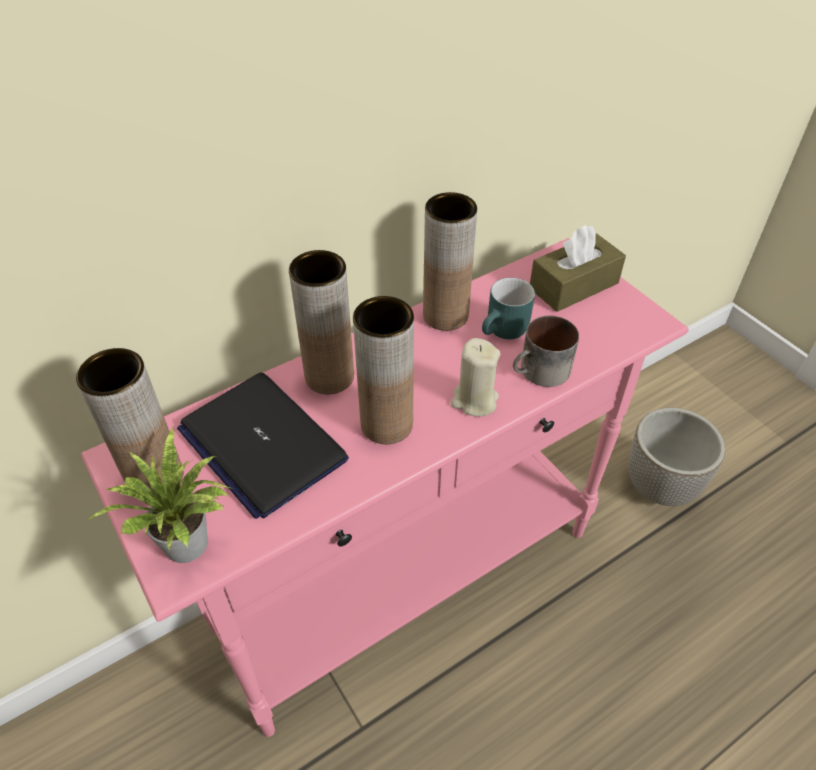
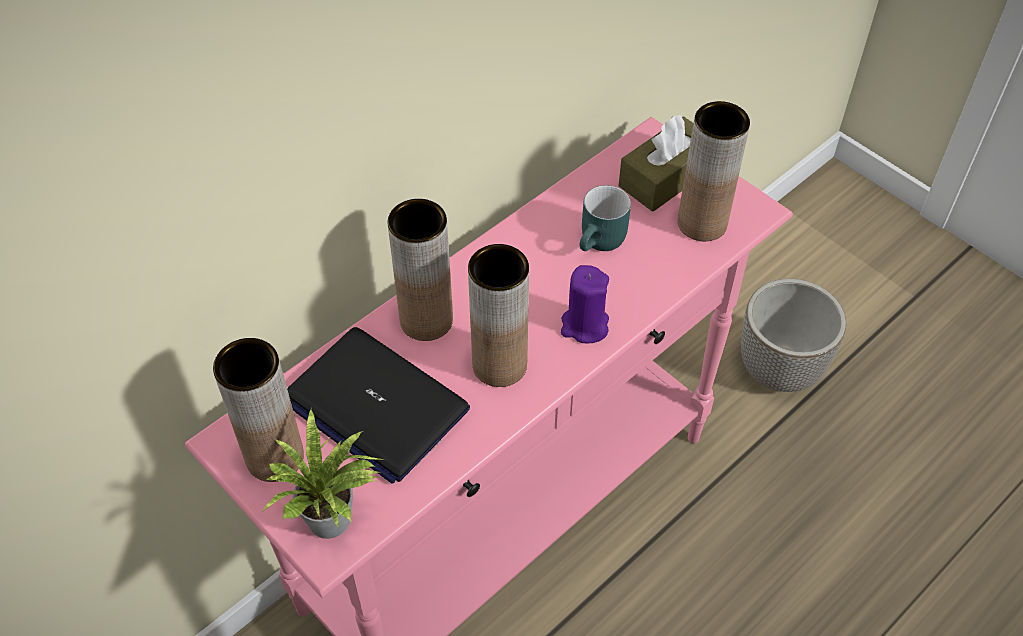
camera: 10 degrees left, 5 degrees up
(445, 315) = (534, 231): brown vase -> brown vase (702, 223)
(474, 400) = (584, 326): beige candle -> purple candle
(541, 372) = (647, 285): mug -> none

